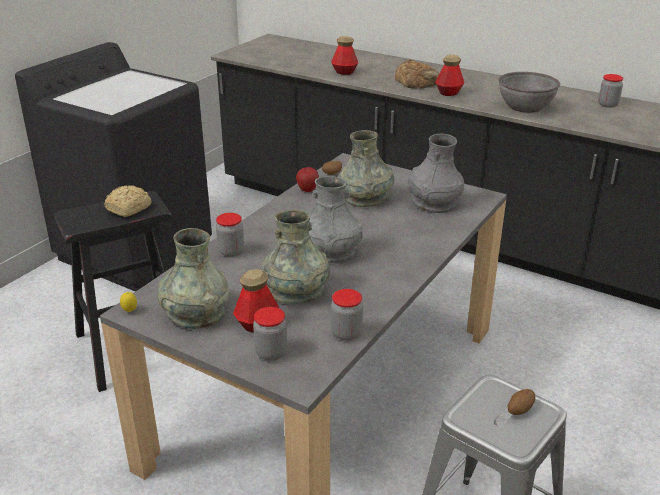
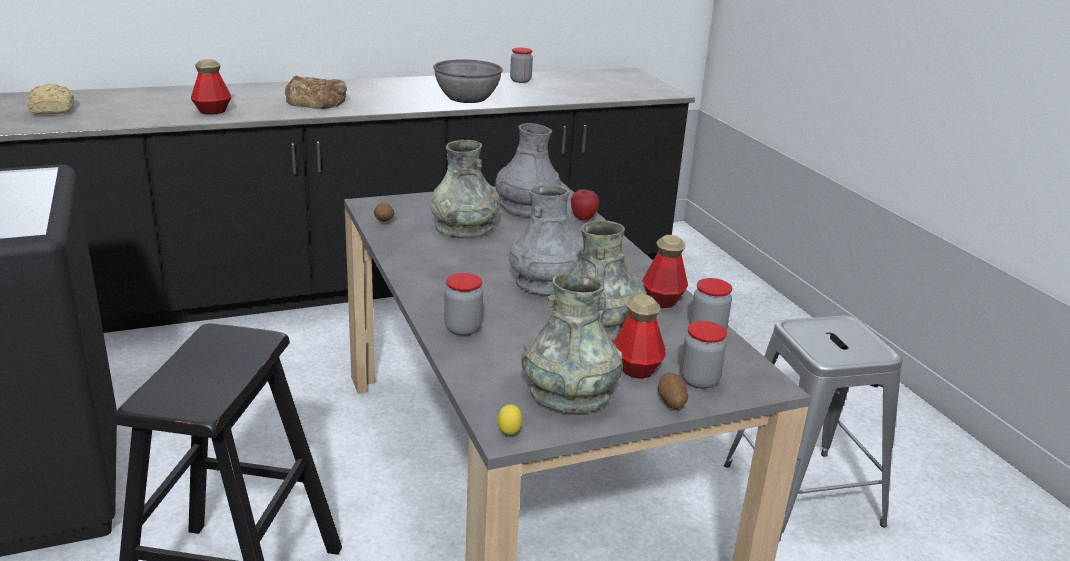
camera: 55 degrees left, 5 degrees down
(130, 208) = (225, 353): bread -> bread (53, 109)
(307, 190) = (395, 244): apple -> apple (583, 219)
(448, 93) = (374, 103): bottle -> bottle (662, 300)
(519, 410) = (836, 331): potato -> potato (671, 403)

